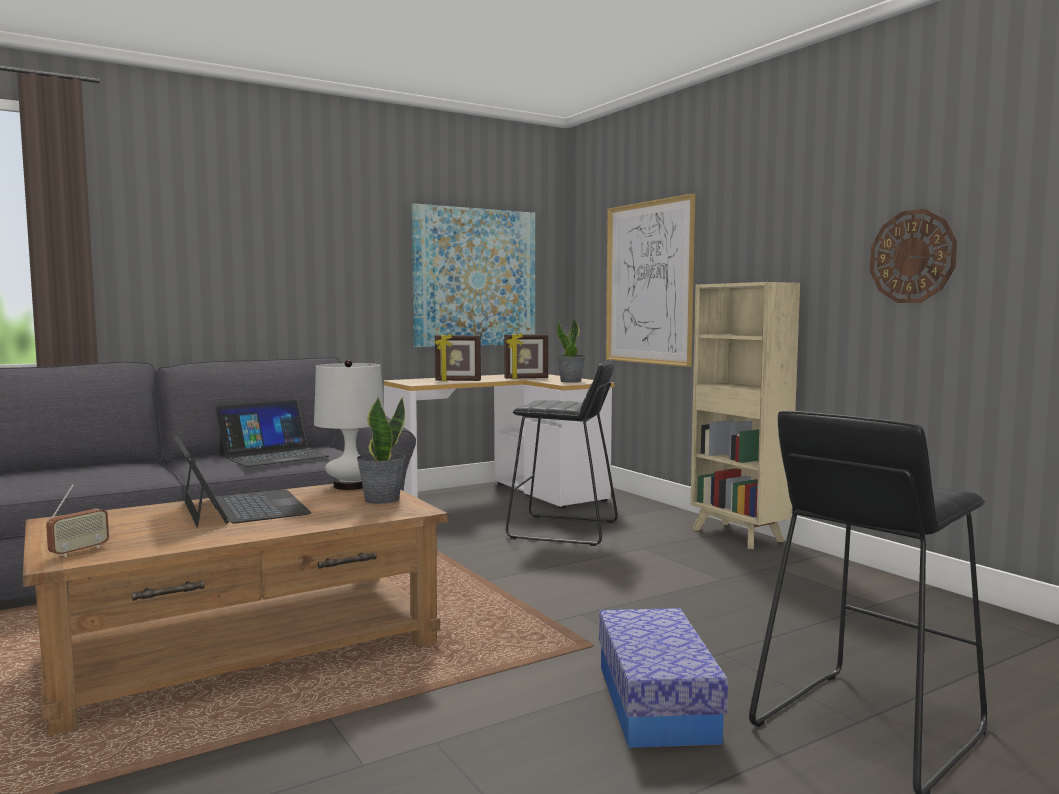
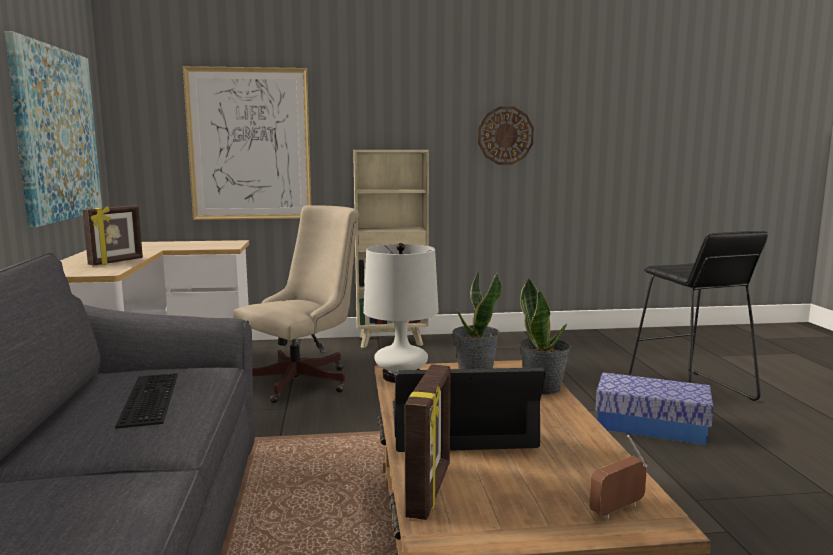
camera: 65 degrees left, 5 degrees up
(79, 551) = (617, 509): radio -> radio turned 90 degrees counterclockwise
(273, 456) = (147, 398): laptop -> keyboard
(526, 378) = (155, 248): picture frame -> picture frame (430, 490)
(564, 530) = (304, 380): black stool -> beige office chair
(571, 381) = (215, 244): potted plant -> potted plant (543, 387)

